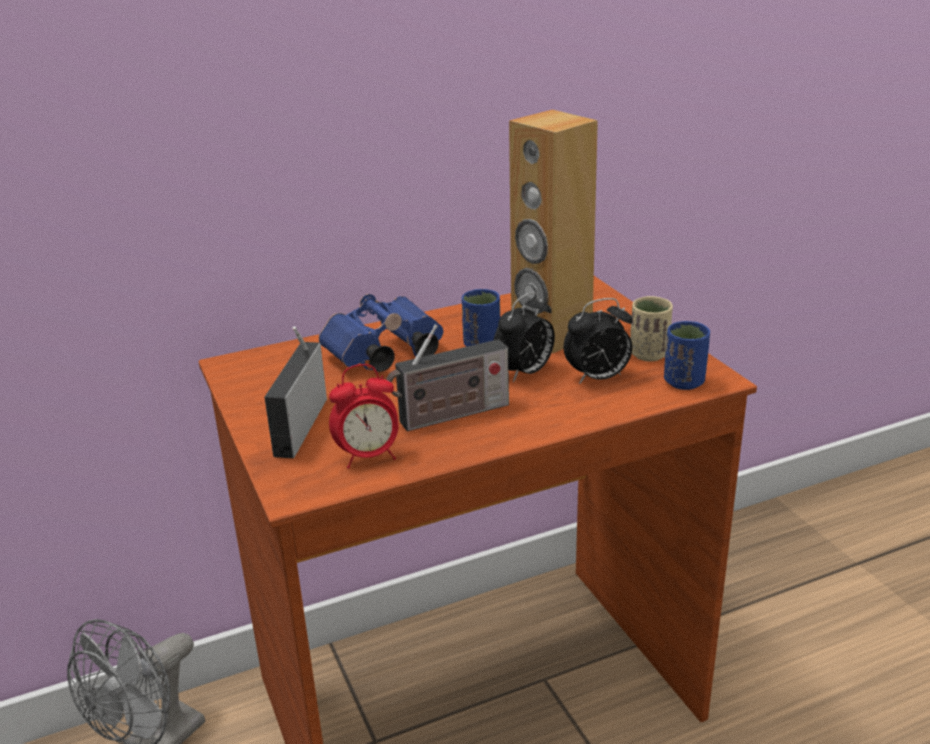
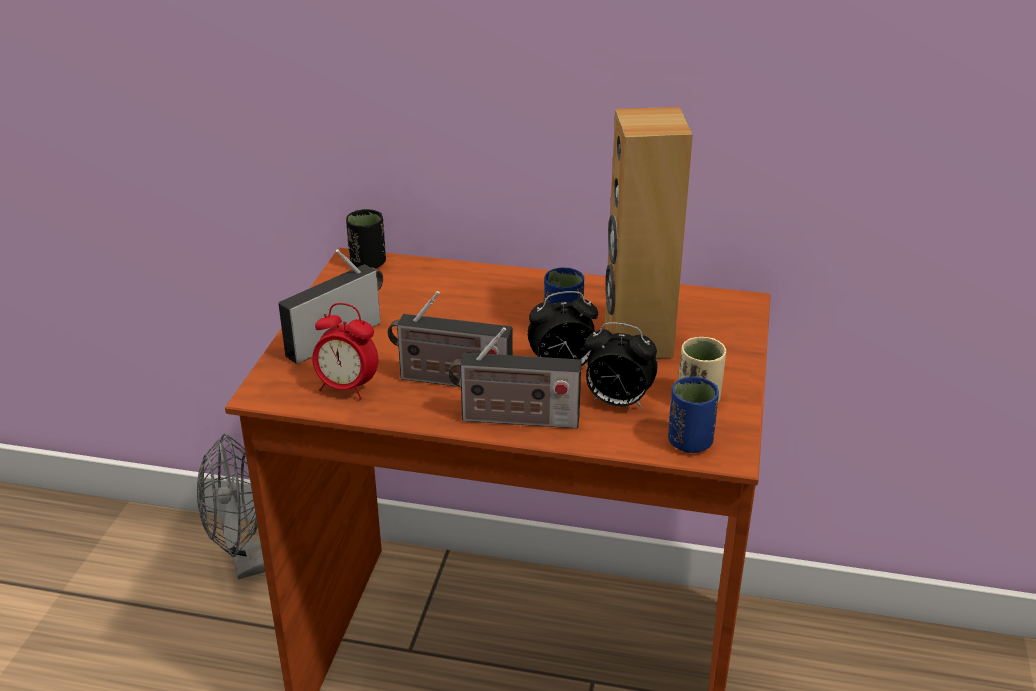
camera: 35 degrees right, 5 degrees up
(247, 361) = (368, 263): none -> black cup
(382, 356) = (470, 302): blue binoculars -> none
(541, 420) = (514, 419): none -> radio

